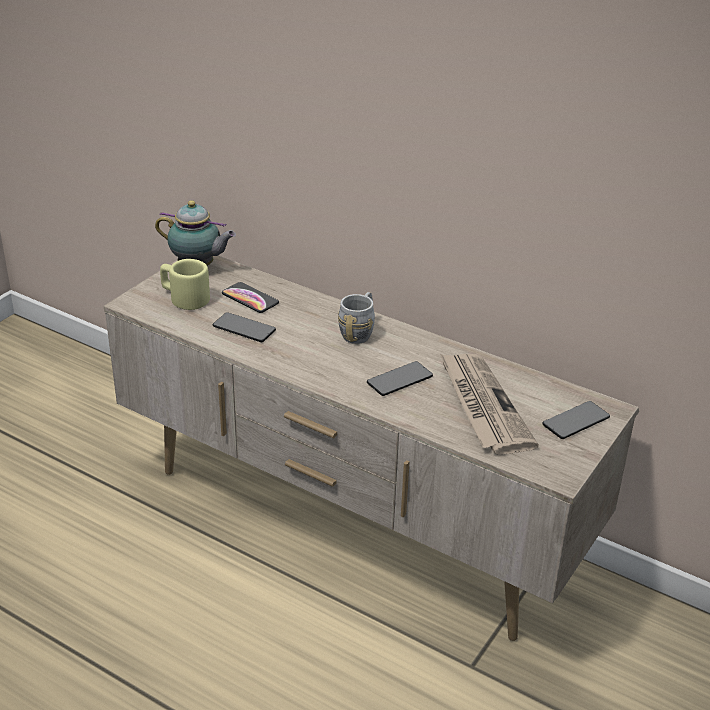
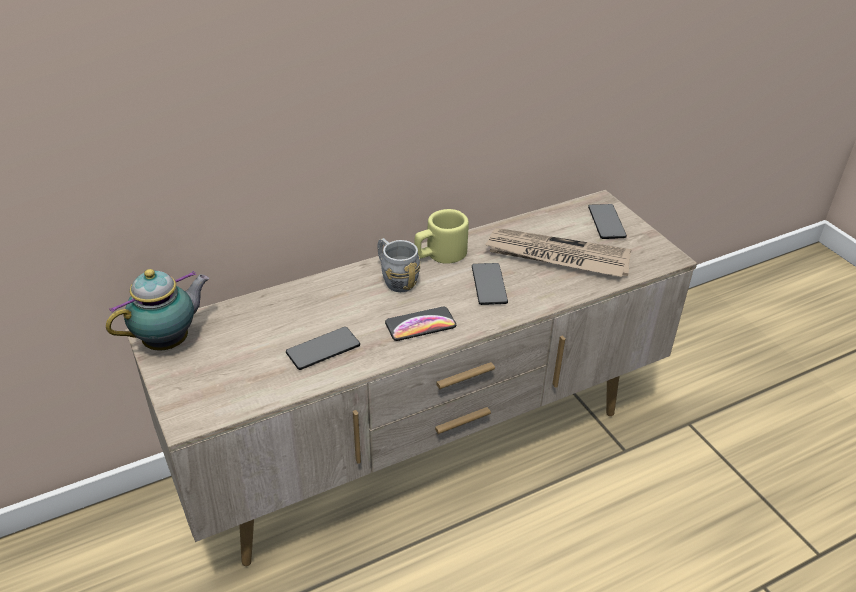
camera: 60 degrees left, 5 degrees up
(184, 298) = (222, 373): beige mug -> beige mug (439, 254)
(250, 298) = (271, 325): phone -> phone (420, 325)

